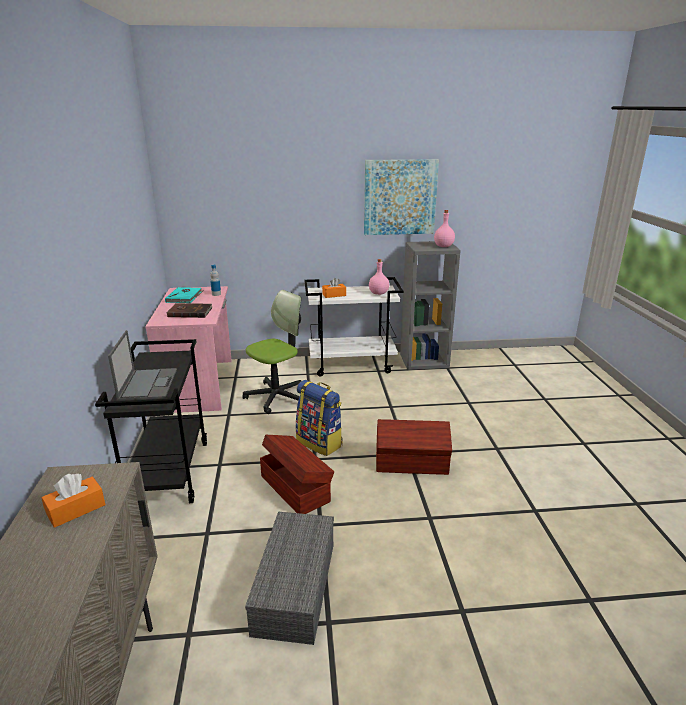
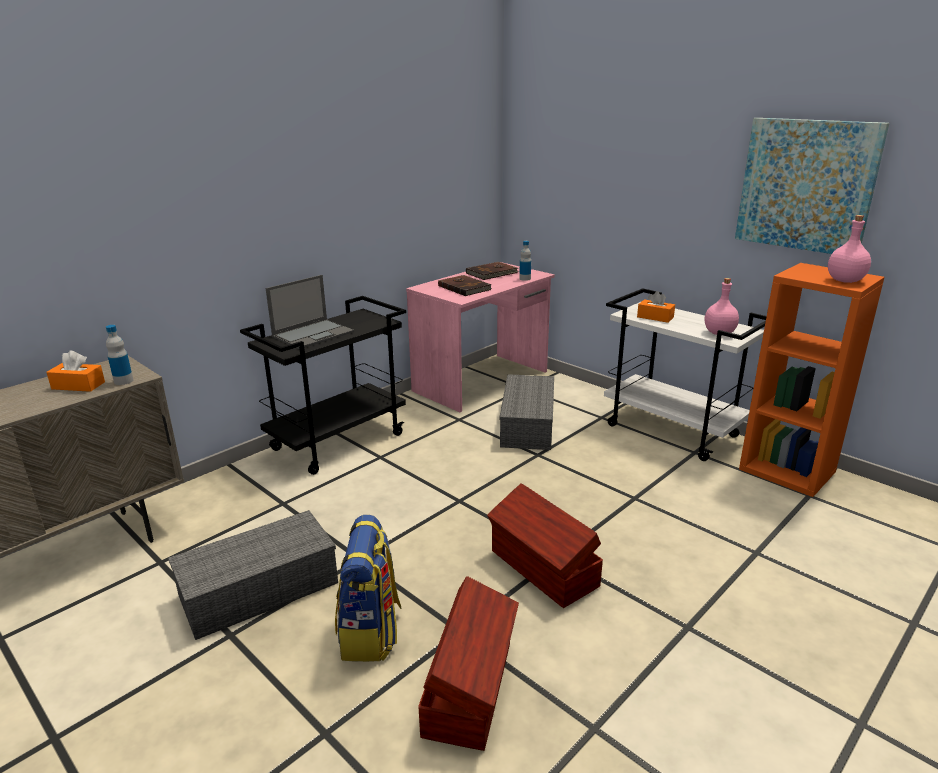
camera: 50 degrees right, 0 degrees up
(113, 482) = (123, 381): none -> bottle
(185, 297) = (492, 273): turquoise book -> brown book
(277, 397) = (528, 425): office chair -> grey storage box
(295, 487) = (398, 514): brown storage box -> brown storage box (471, 687)
(320, 443) = (490, 489): backpack -> backpack (371, 632)
(424, 360) = (788, 470): grey bookcase -> orange bookcase

